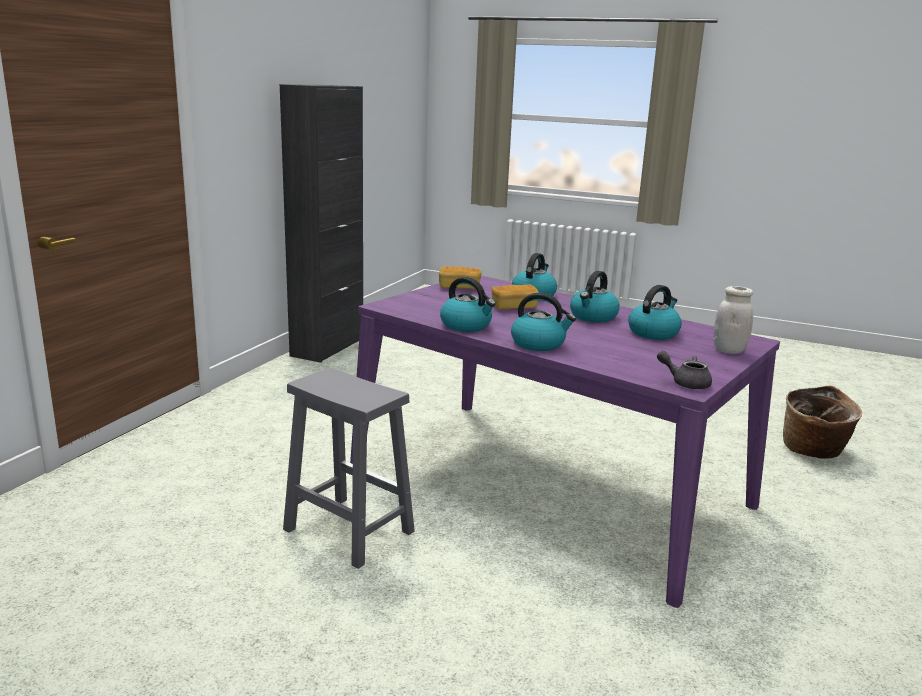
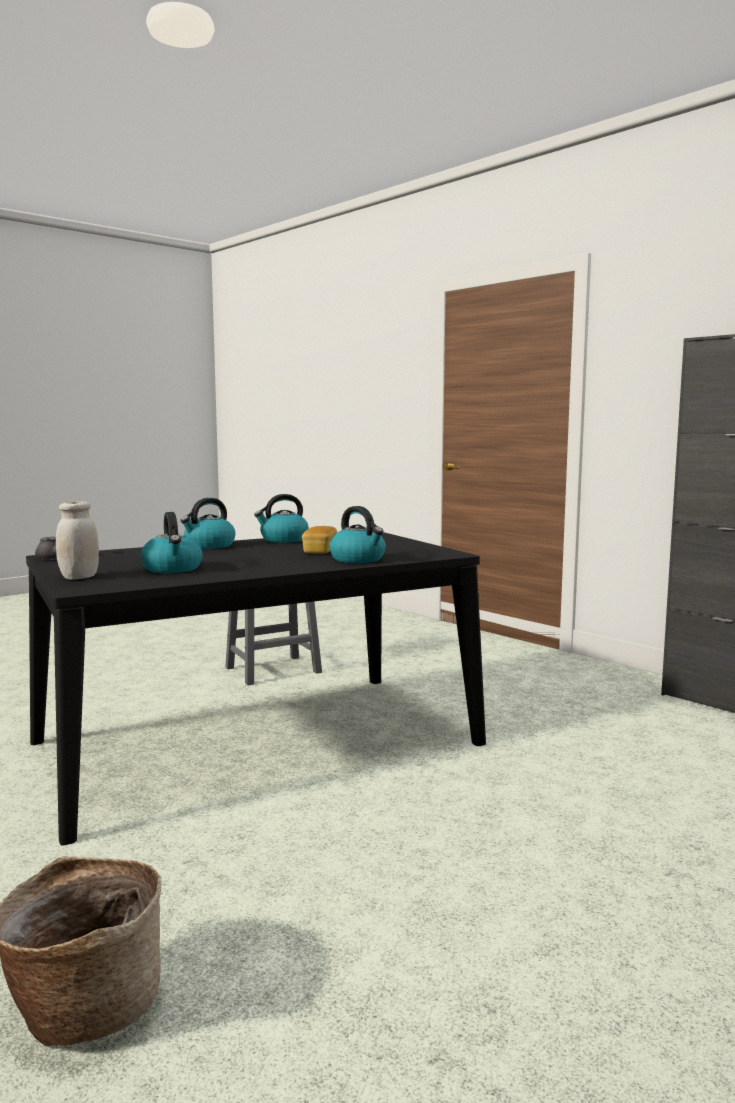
camera: 115 degrees right, 10 degrees down
(459, 287) = (414, 547): bread -> none
(547, 484) = (257, 743): purple dining table -> black dining table
(593, 317) = (253, 563): kettle -> none

